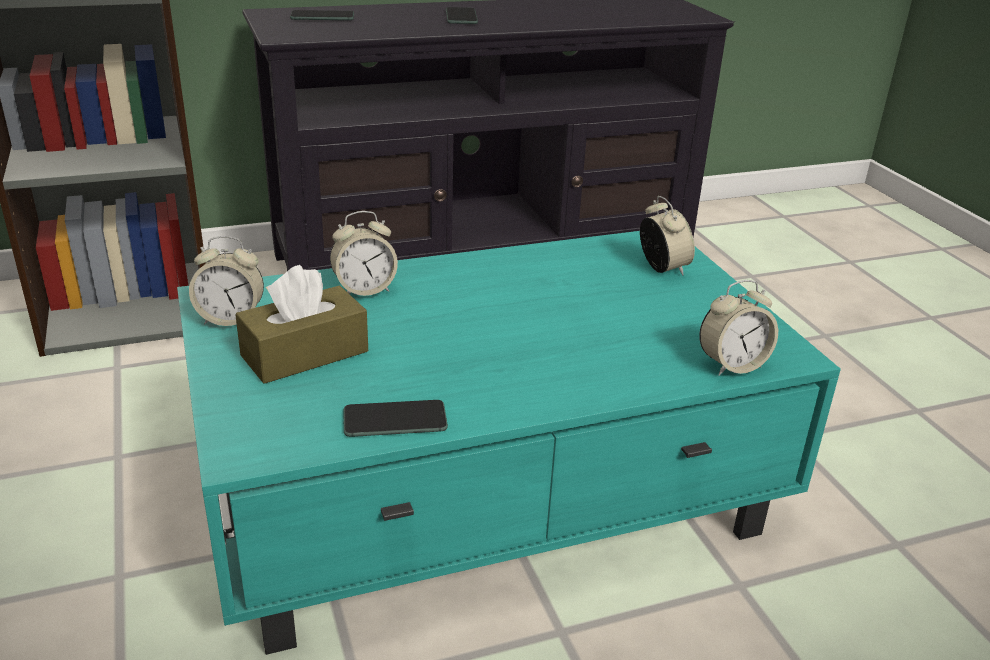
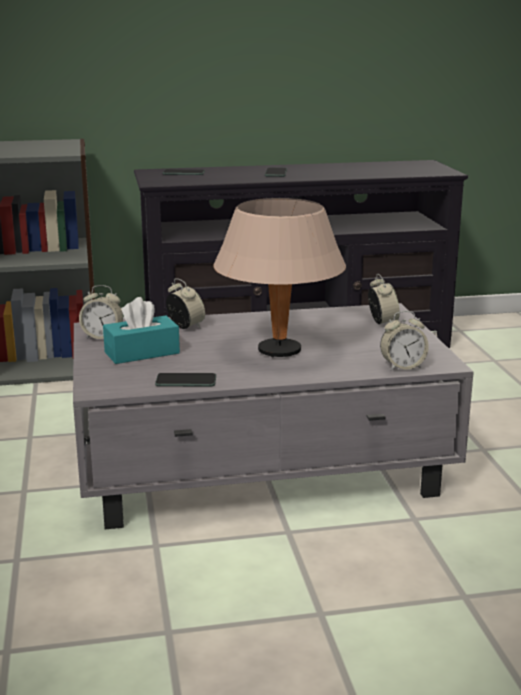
camera: 10 degrees right, 10 degrees down
(305, 353) = (142, 353): brown tissue box -> turquoise tissue box
(364, 290) = (185, 327): alarm clock -> alarm clock turned 120 degrees counterclockwise
(491, 493) = (263, 466): turquoise coffee table -> grey coffee table
(528, 339) = (279, 351): none -> beige table lamp

